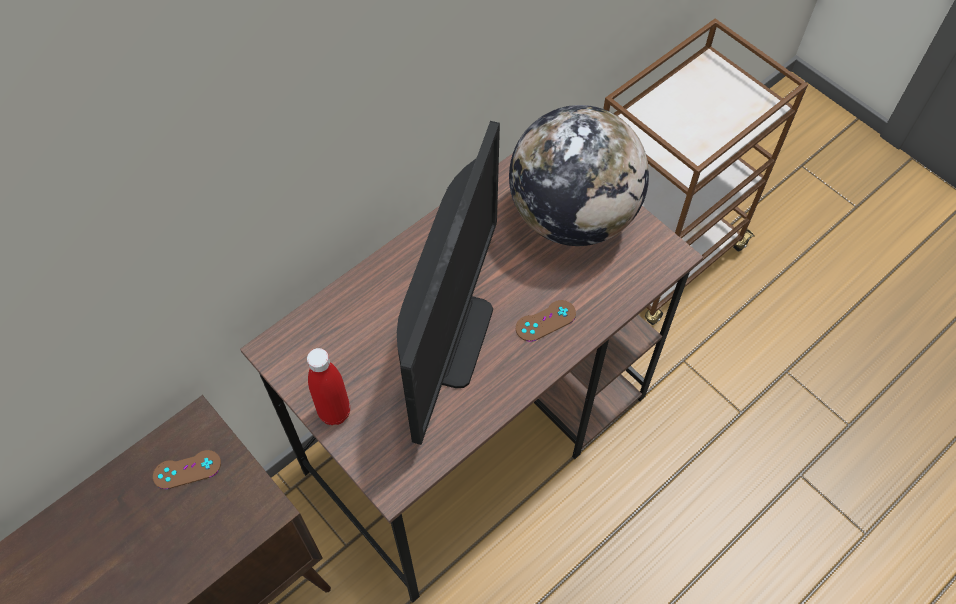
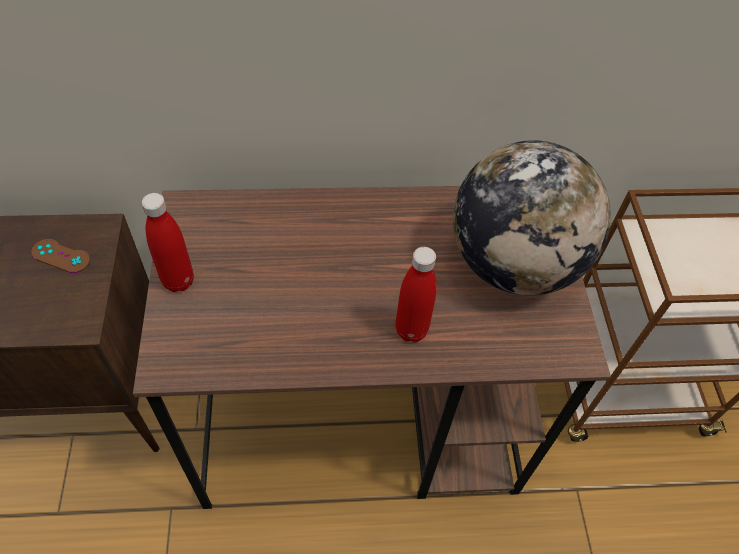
camera: 35 degrees right, 5 degrees down
(449, 338) = (319, 288): monitor -> none
(545, 321) = (411, 330): brown game controller -> red bottle

